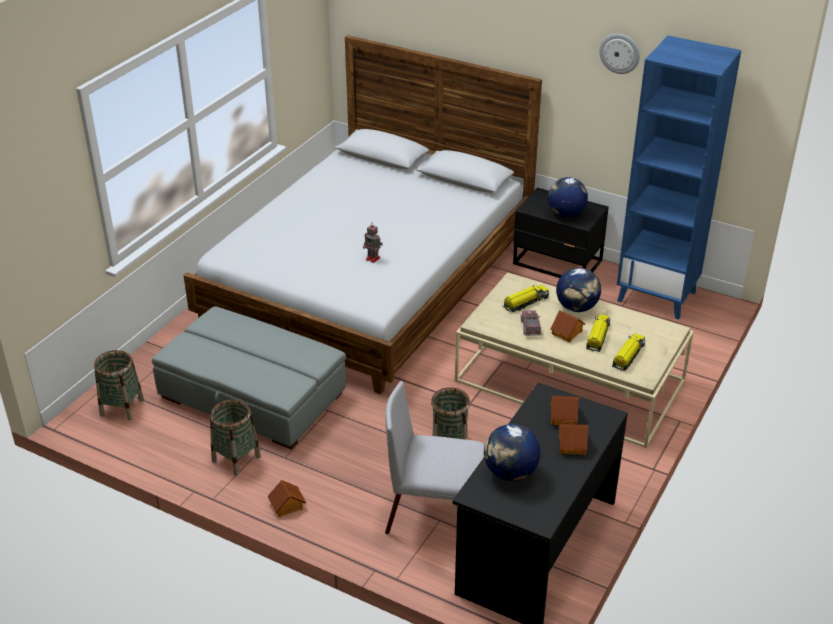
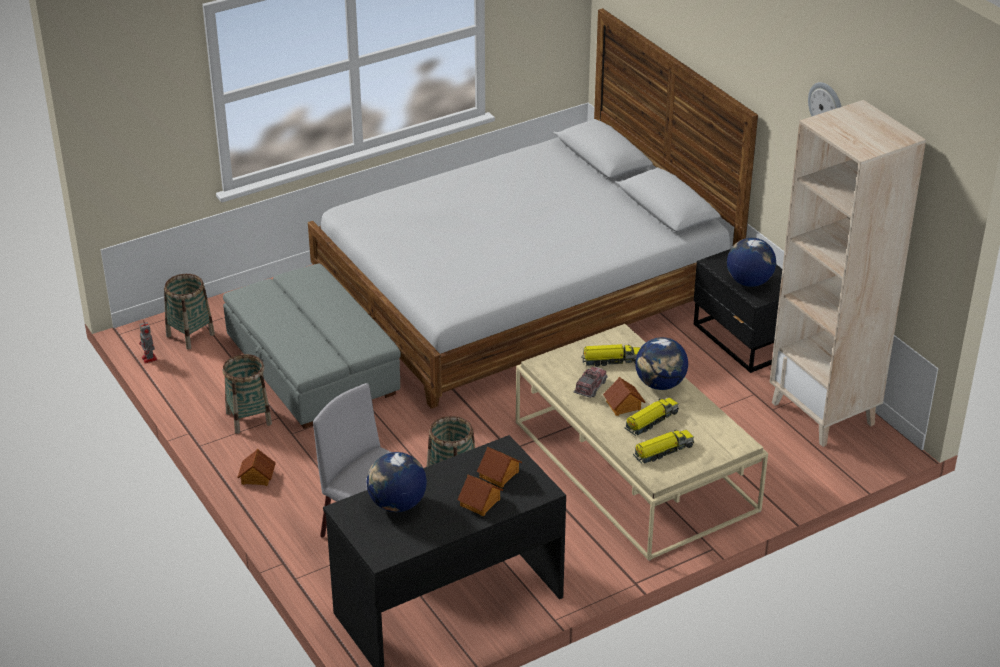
camera: 30 degrees right, 0 degrees up
(373, 259) = (486, 263): toy robot -> toy robot (149, 359)
(657, 296) = (823, 413): blue bookcase -> beige bookcase

